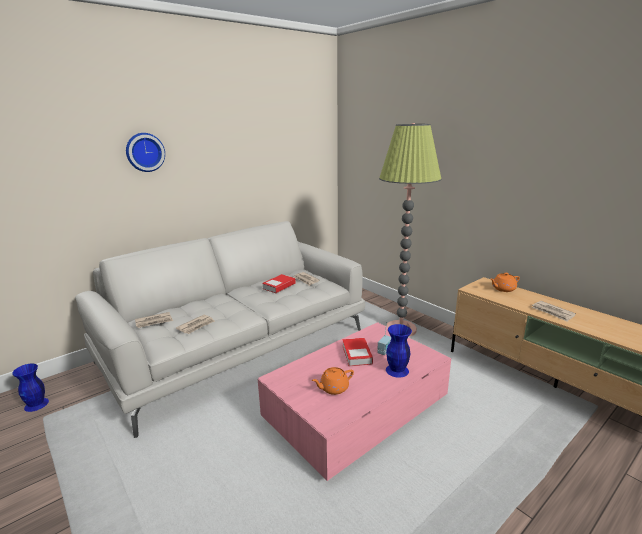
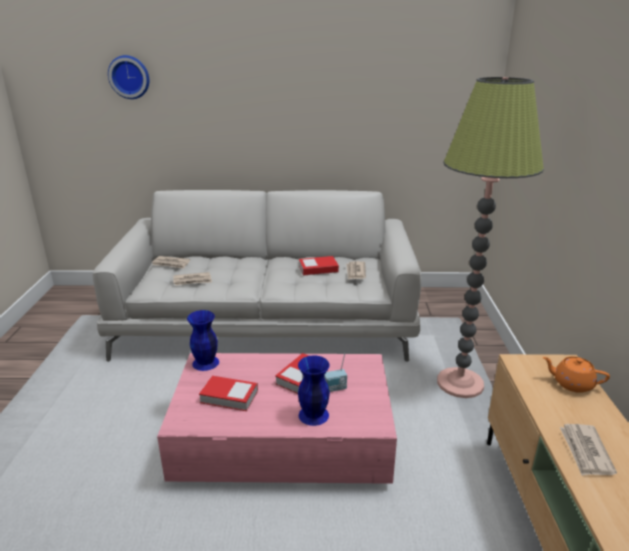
camera: 40 degrees right, 5 degrees up
(36, 405) = (89, 304): blue vase -> blue vase (205, 363)
(144, 152) = (219, 86): wall clock -> wall clock (130, 77)
(333, 388) = (229, 397): orange teapot -> book

